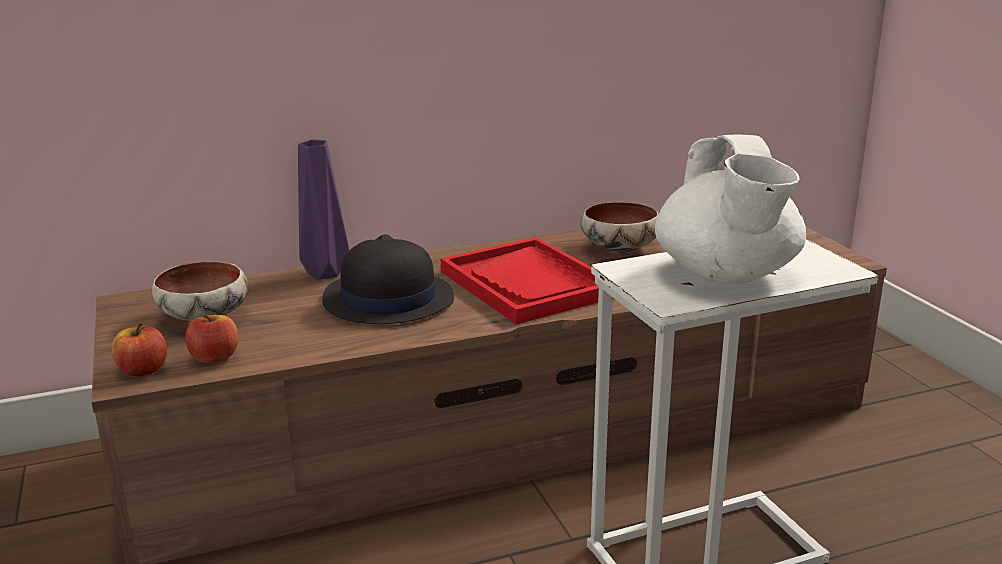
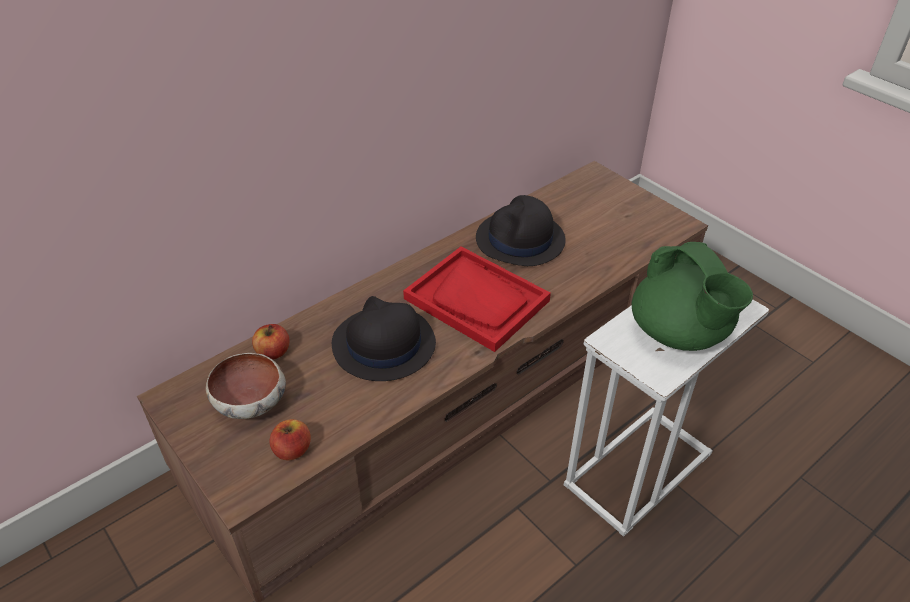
camera: 20 degrees left, 20 degrees up
(143, 370) = (245, 481): apple -> apple (273, 352)
(323, 273) = (311, 321): purple vase -> none
(619, 249) = (520, 240): bowl -> black hat
(726, 275) = (679, 333): white teapot -> green teapot

